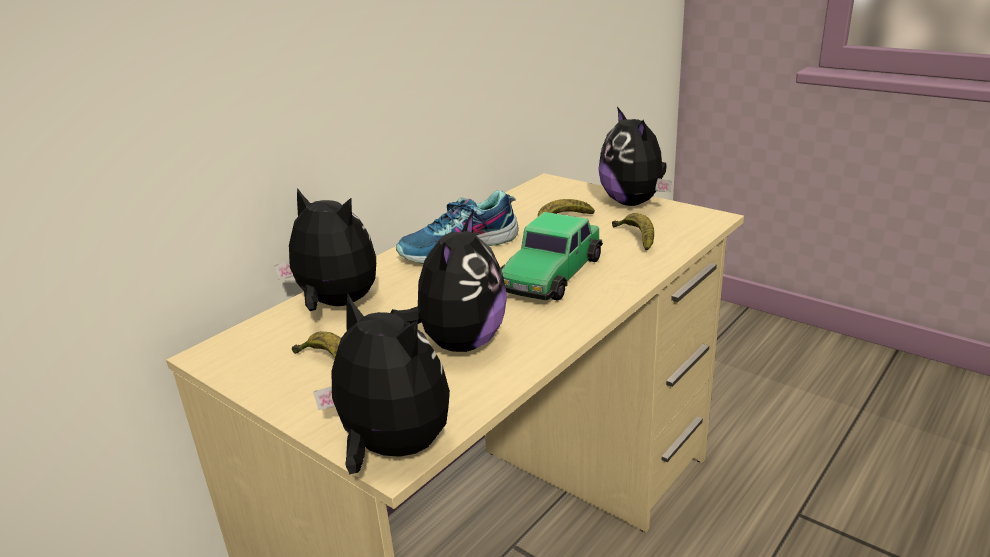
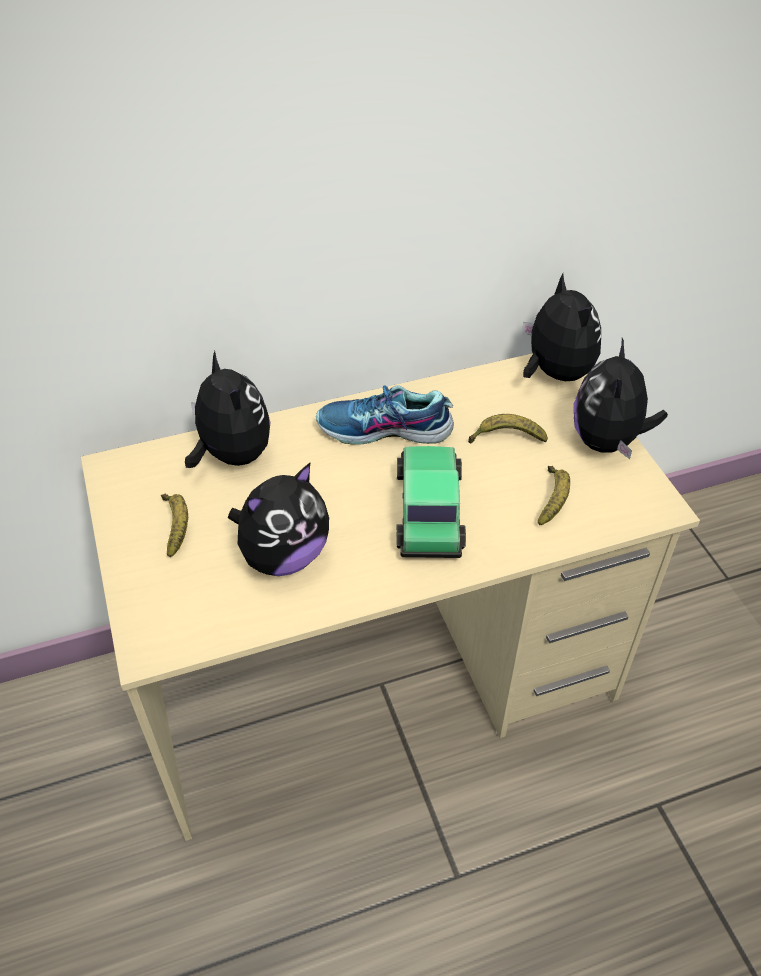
camera: 30 degrees right, 20 degrees up
(391, 449) = (152, 640): plush toy -> plush toy (554, 373)
(551, 274) = (429, 509): toy car -> toy car turned 120 degrees clockwise

